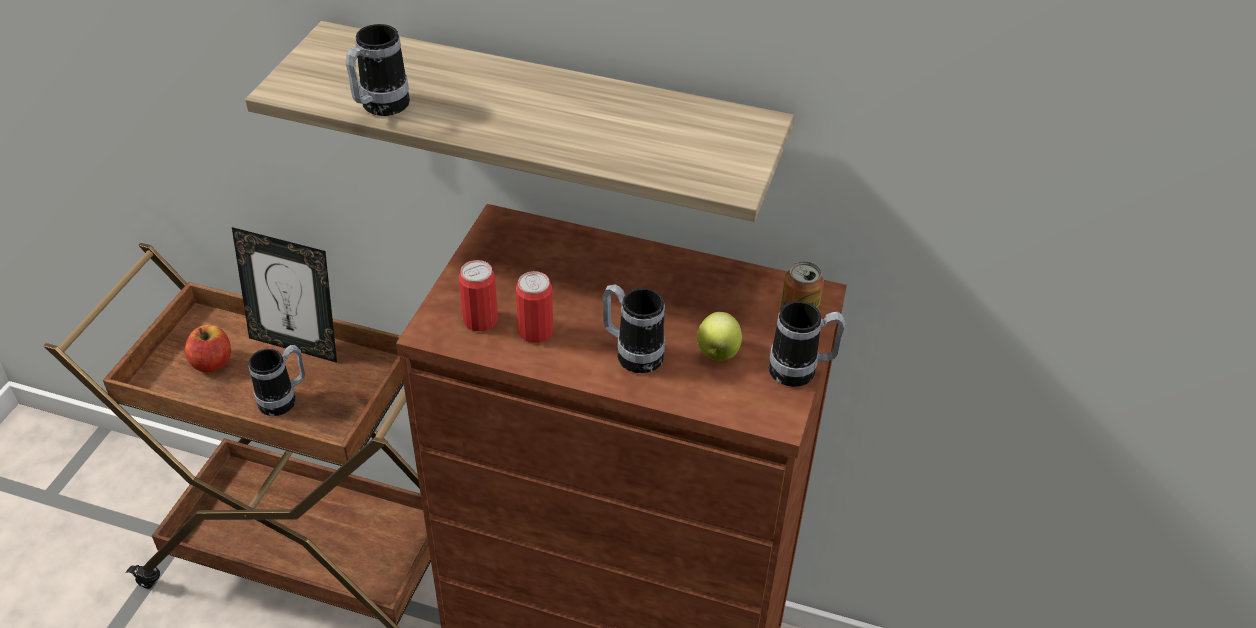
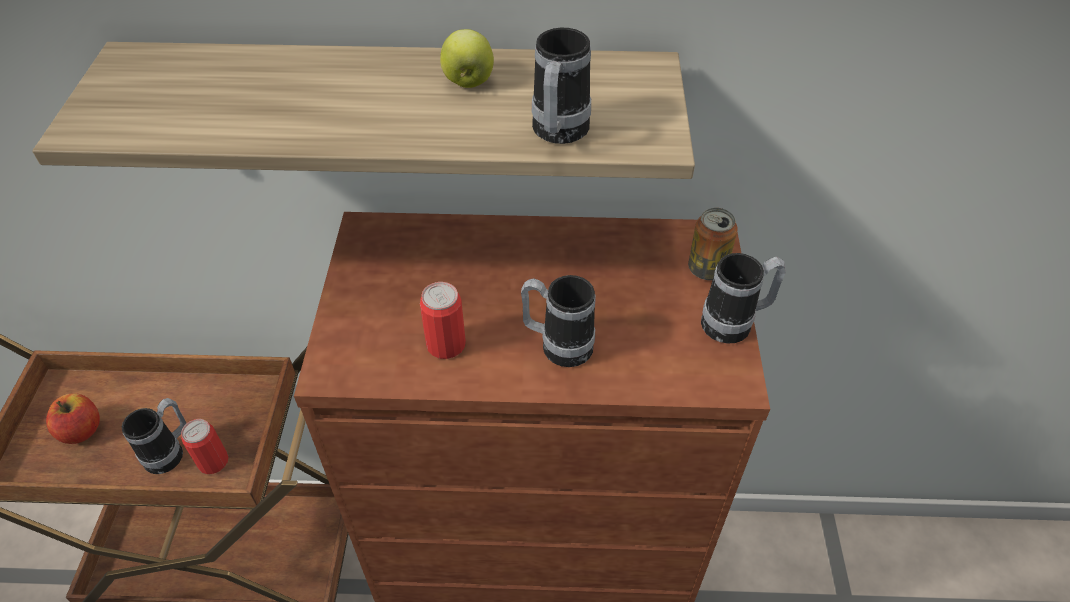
camera: 15 degrees left, 5 degrees up
(296, 344) = (168, 389): picture frame -> none
(379, 108) = (209, 131): mug -> mug (557, 135)
(480, 320) = (381, 345): can -> can (213, 461)
(717, 353) = (644, 323): apple -> apple (468, 82)

